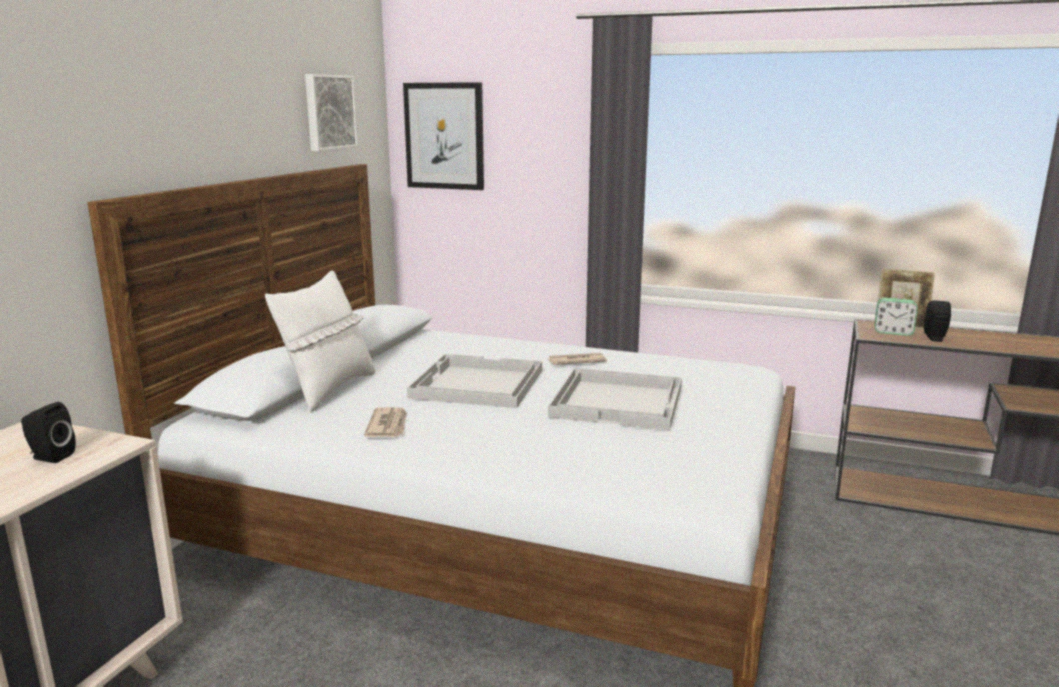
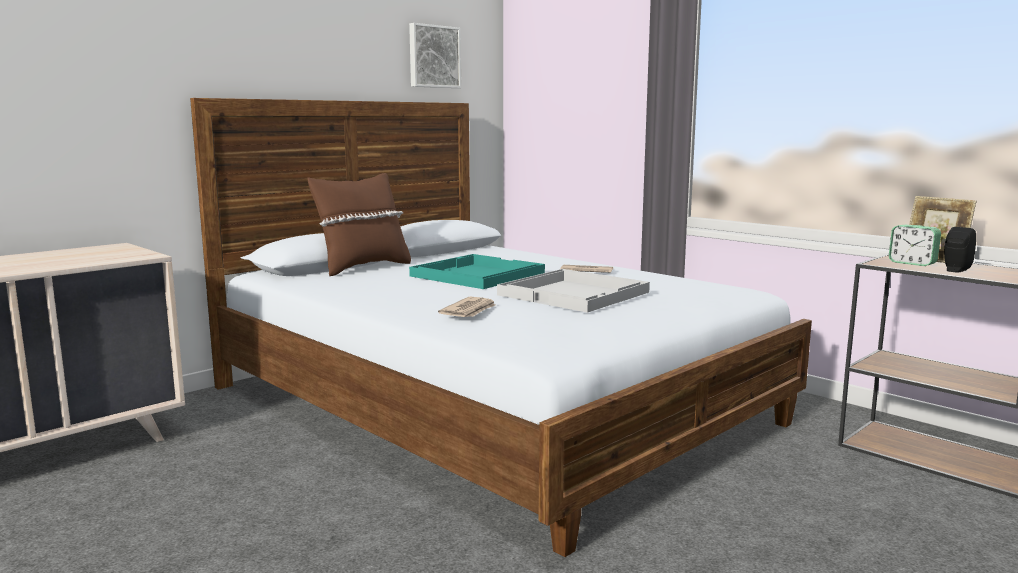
camera: 25 degrees right, 5 degrees down
(50, 457) = (103, 256): black speaker -> none
(328, 390) = (362, 267): white pillow -> brown pillow
(388, 425) = (371, 287): newspaper -> newspaper (469, 311)
(444, 136) = (542, 81): picture -> none
(476, 384) = (476, 274): white tray -> turquoise tray

